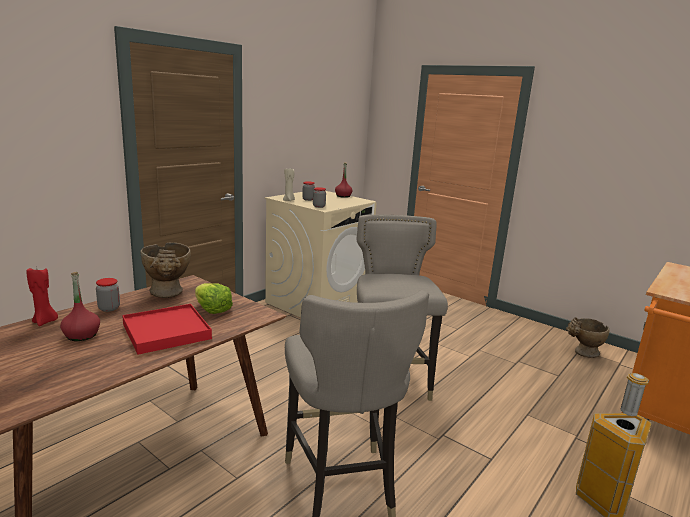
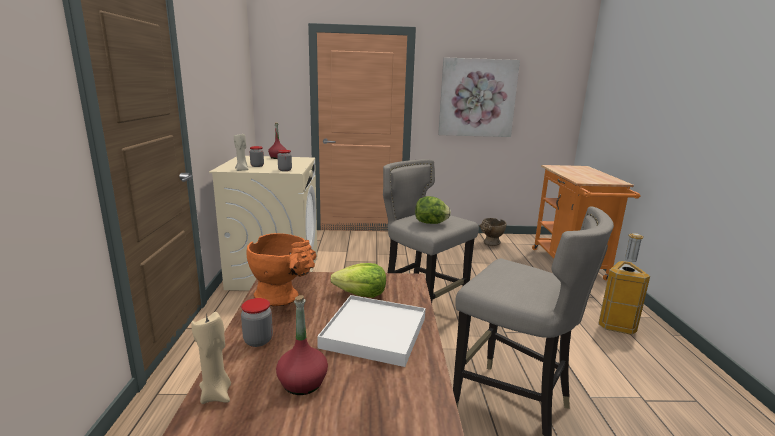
camera: 40 degrees left, 0 degrees up
(45, 322) = (216, 394): red candle -> beige candle
(167, 332) = (375, 332): red tray -> white tray
(168, 294) = (284, 298): beige vase -> orange vase
(390, 284) = (431, 223): none -> lettuce
(606, 158) = (477, 98): none -> picture

